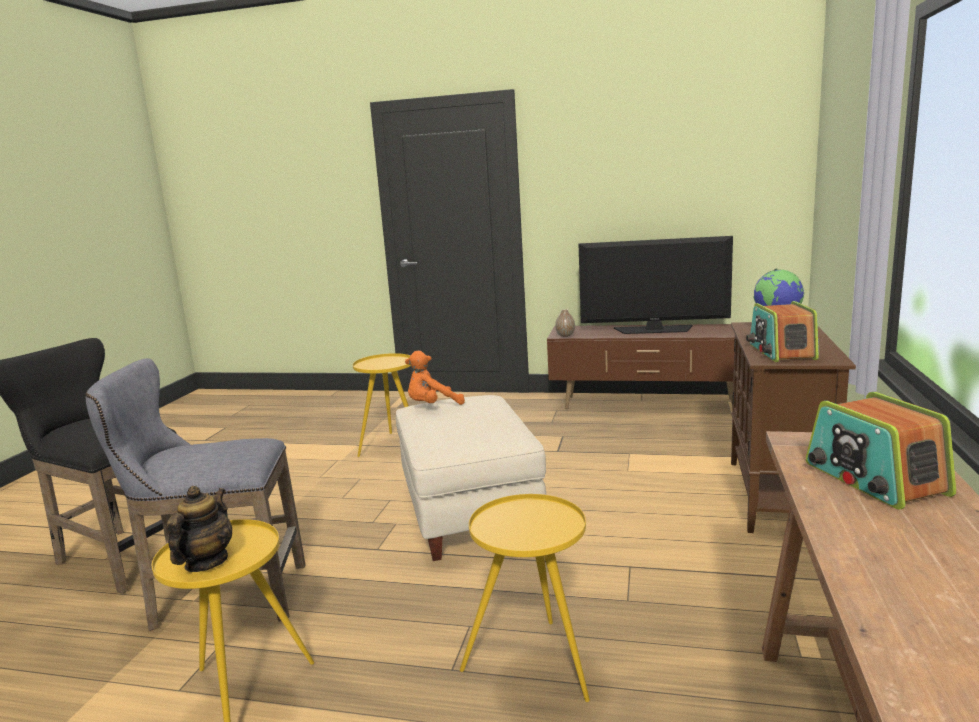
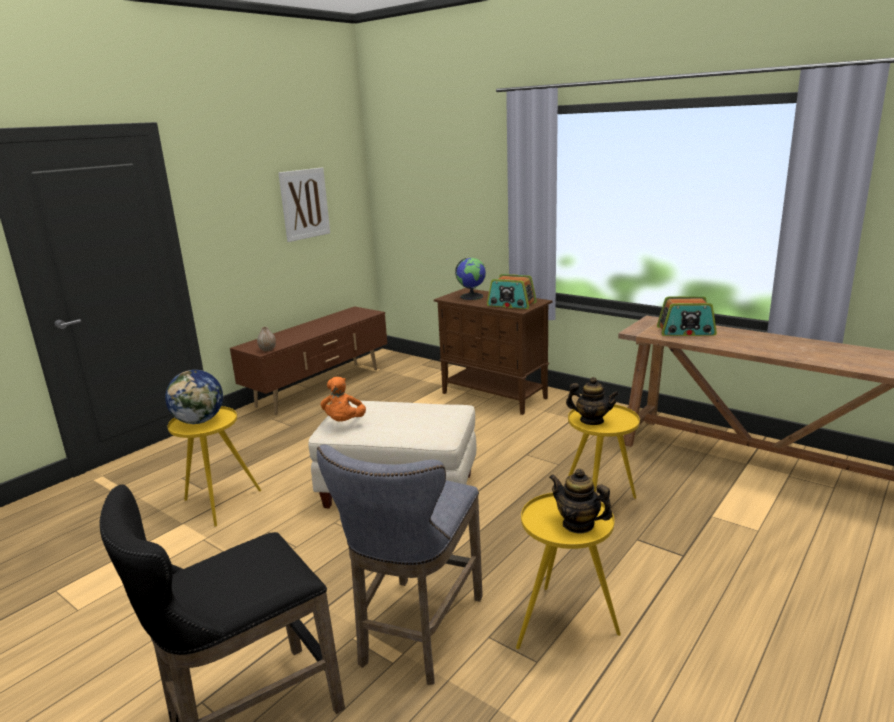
camera: 65 degrees left, 5 degrees up
(384, 362) = (199, 421): none -> globe
(516, 517) = (591, 421): none -> teapot
(654, 330) = (315, 326): television -> none
(690, 181) = (304, 204): none -> picture

